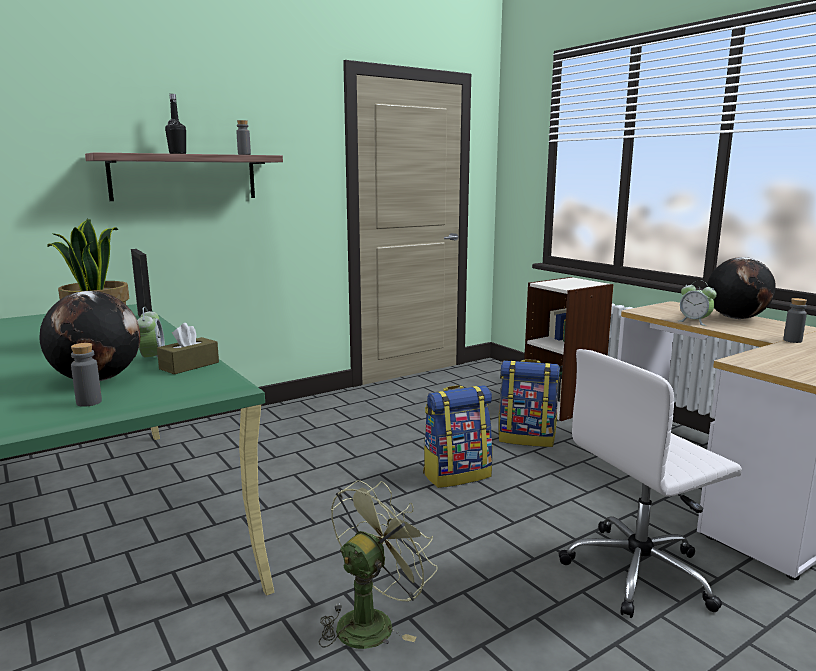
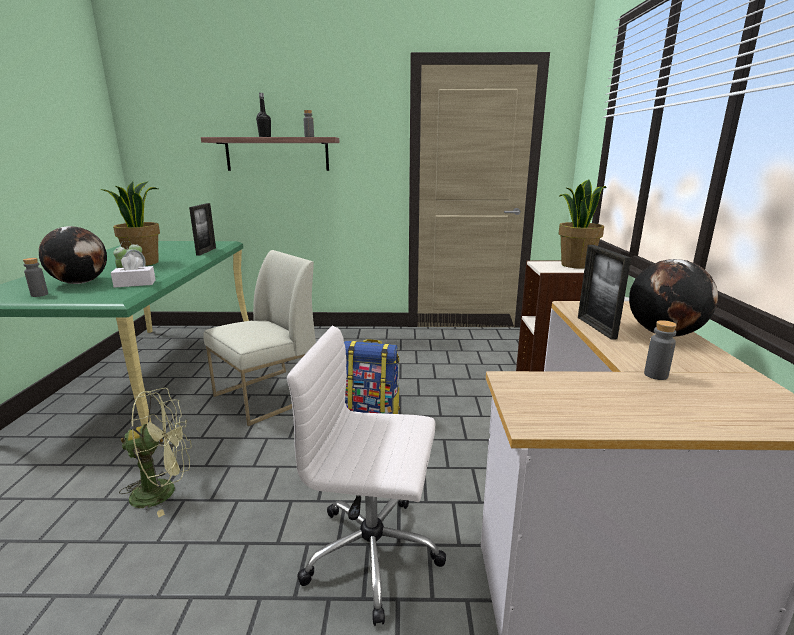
camera: 35 degrees right, 5 degrees up
(189, 365) = (135, 283): brown tissue box -> white tissue box
(318, 495) = (268, 396): none -> white chair
(527, 438) = (472, 404): backpack -> none
(573, 281) = (575, 265): none -> potted plant
(694, 322) = (596, 327): alarm clock -> picture frame

